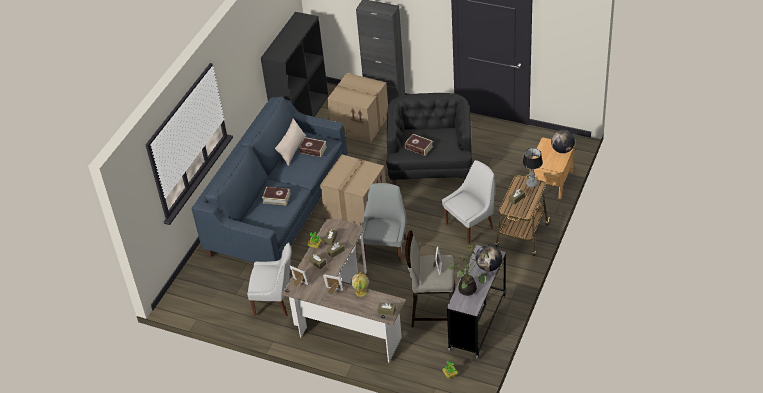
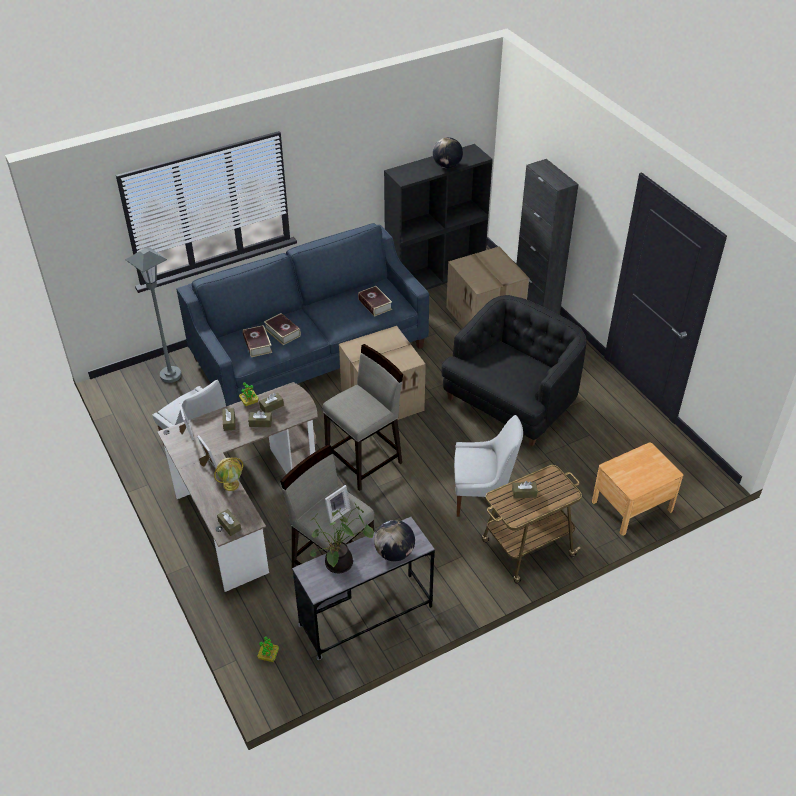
camera: 35 degrees right, 0 degrees up
(205, 275) = (170, 375): none -> grey floor lamp
(292, 149) = (355, 292): beige pillow -> none
(386, 248) = (365, 461): grey chair -> beige stool
(419, 147) = (489, 367): book -> book (257, 345)
(531, 183) = (562, 487): table lamp -> none
(562, 150) = (659, 472): globe -> globe (447, 166)

